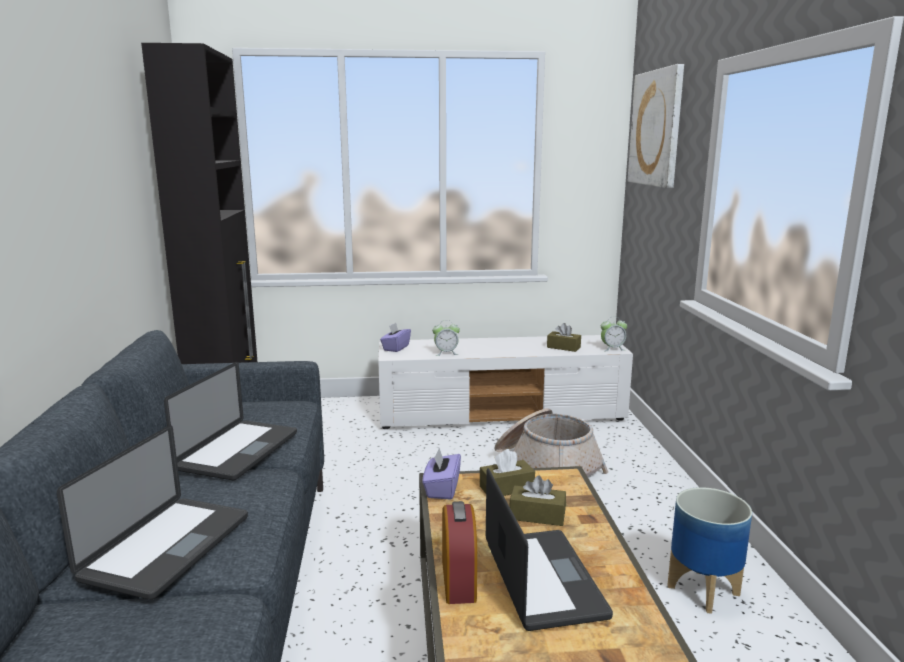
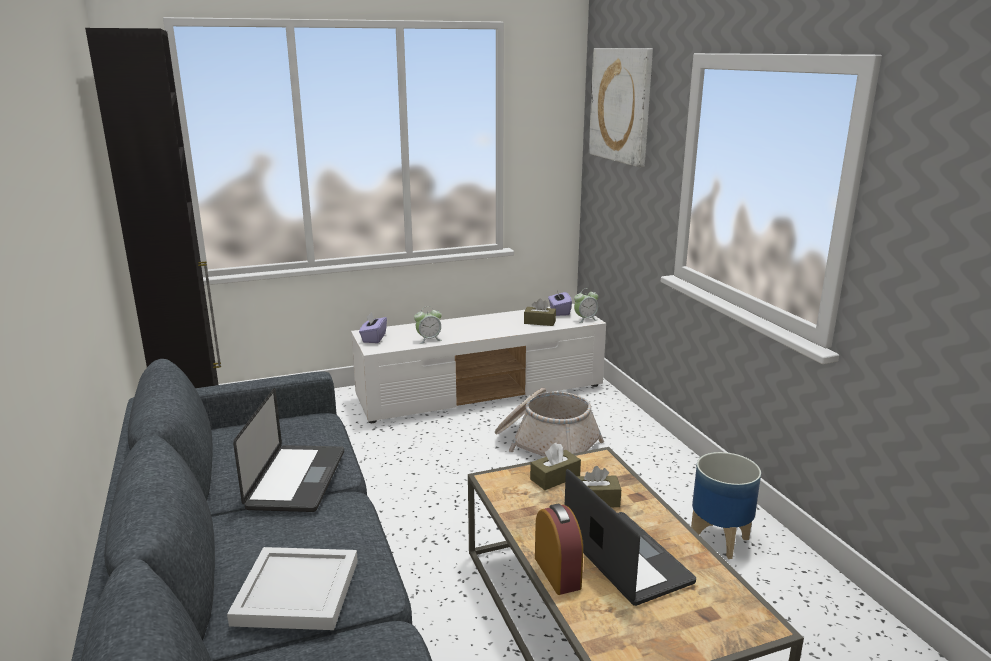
camera: 15 degrees left, 5 degrees up
(167, 547) = (296, 590): laptop -> white tray
(442, 489) = (497, 487): purple tissue box -> purple tissue box (559, 312)

